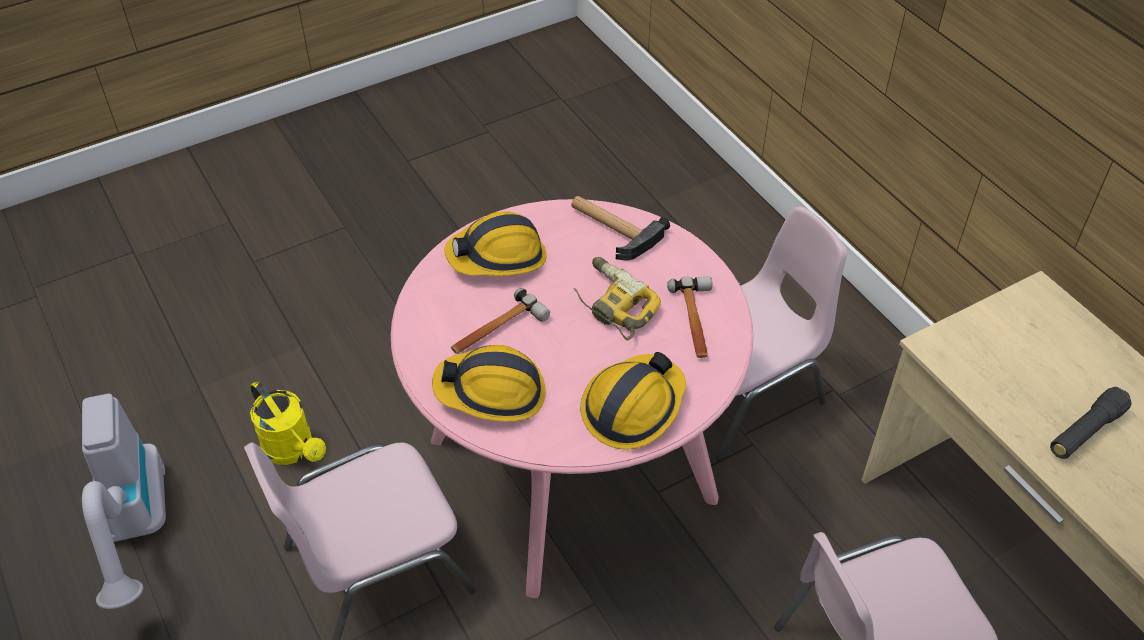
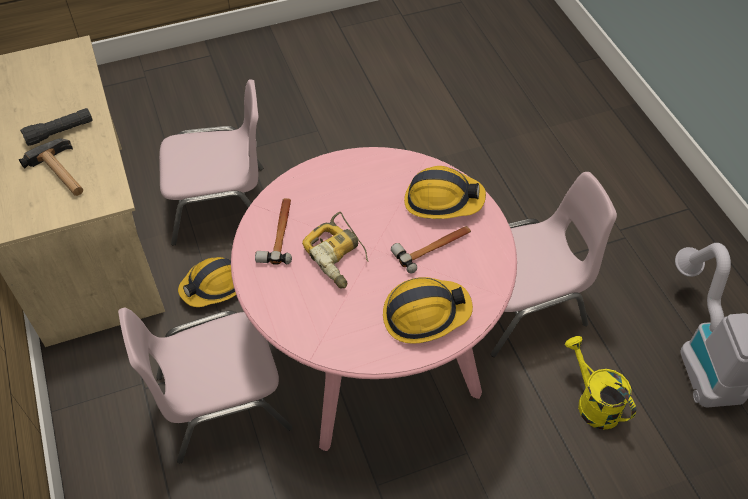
camera: 170 degrees left, 5 degrees up
(612, 228) = (318, 331): hammer -> hammer (62, 173)
(633, 407) = (346, 177): hard hat -> hard hat (213, 287)

